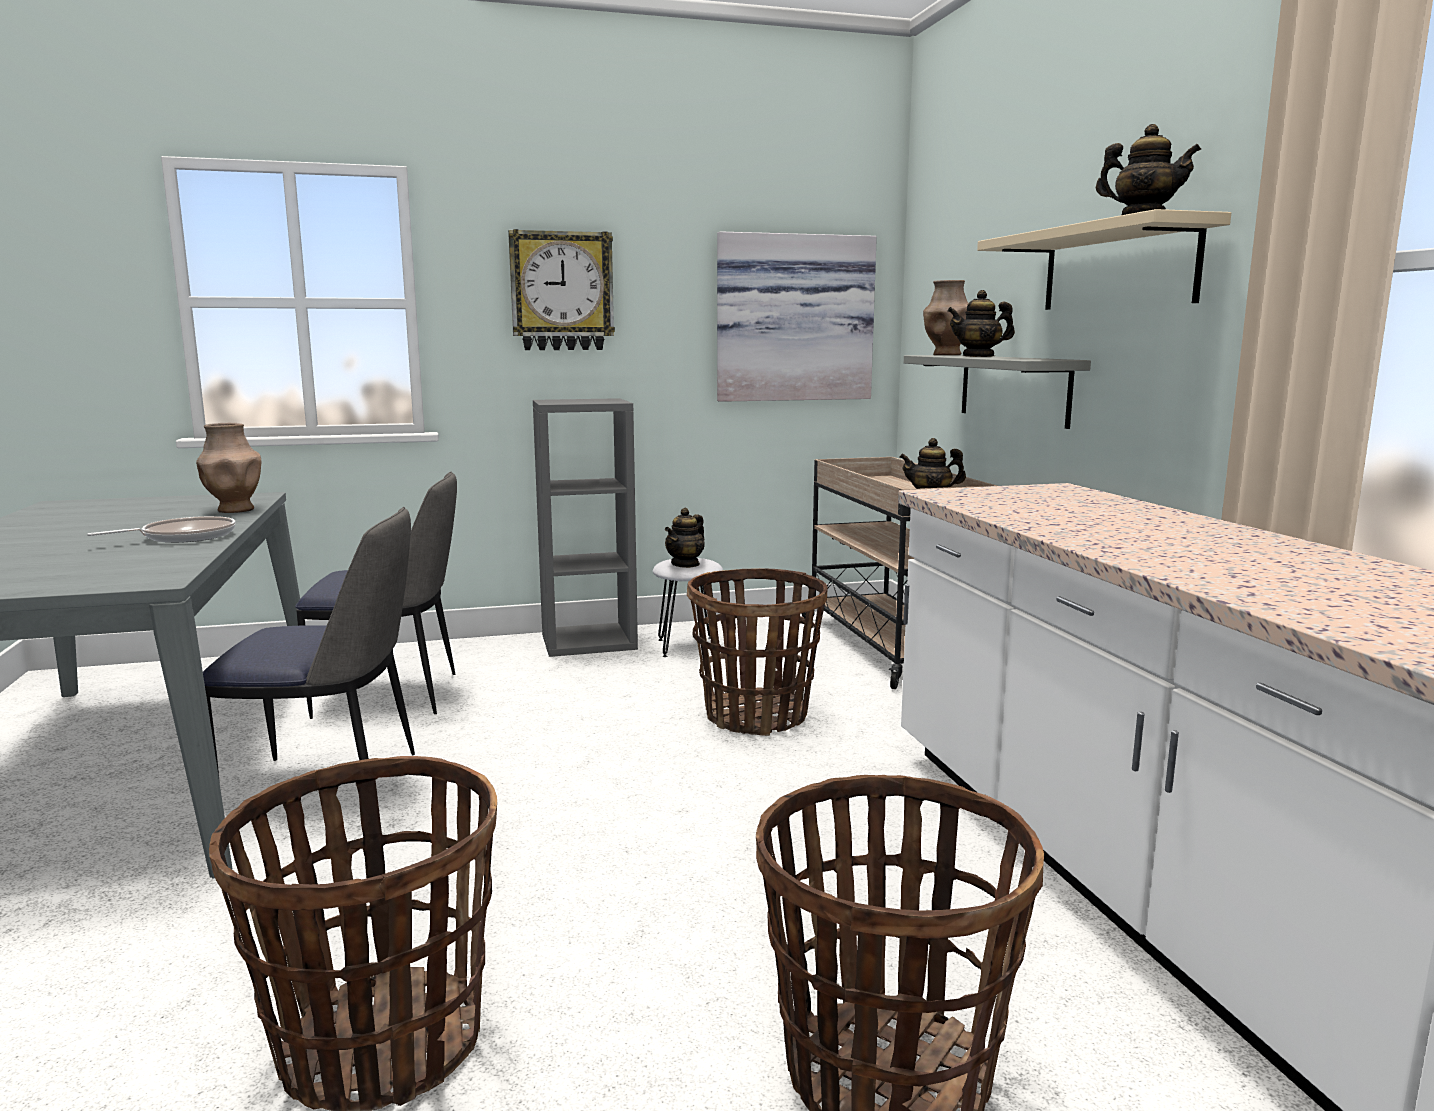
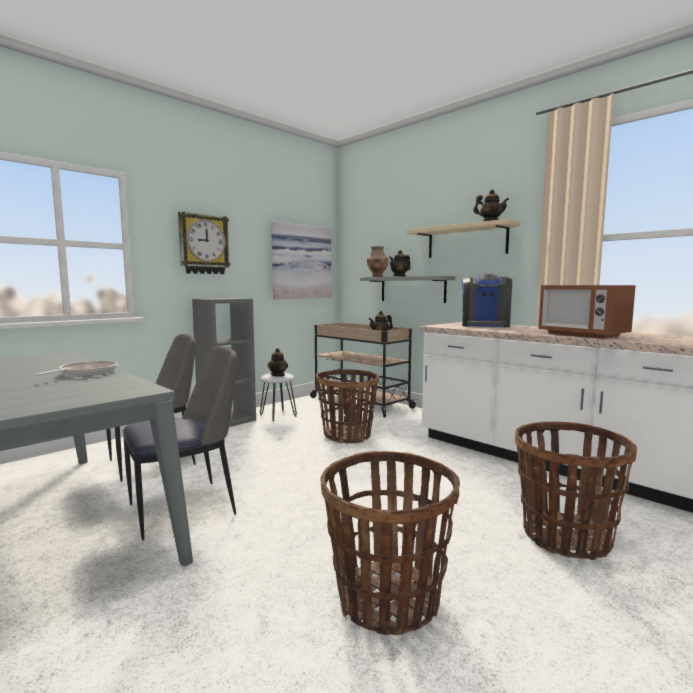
camera: 30 degrees left, 5 degrees down
(234, 510) = (71, 361): brown vase -> none
(1066, 501) = (485, 325): none -> coffee machine
(1195, 562) = (582, 335): none -> microwave

